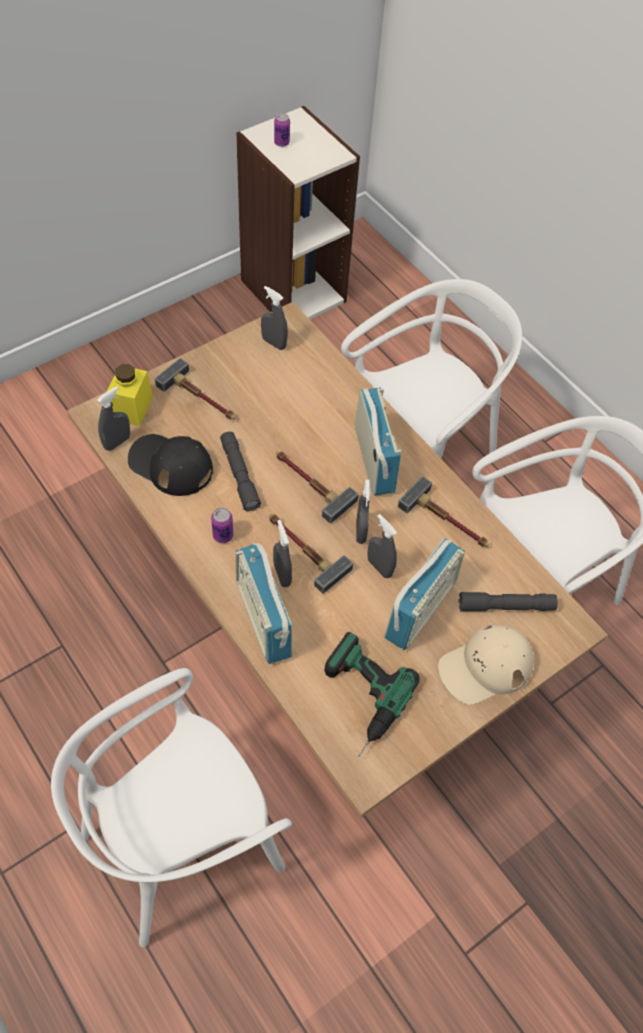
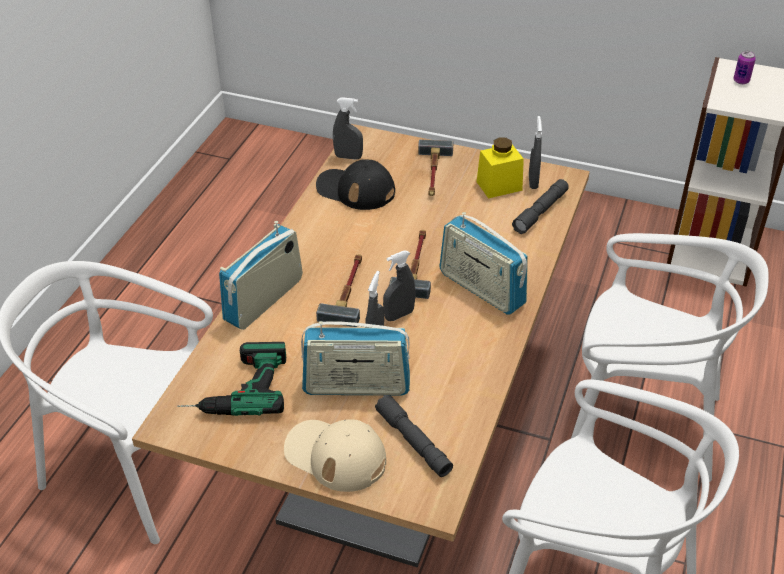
camera: 60 degrees right, 15 degrees down
(131, 407) = (386, 148): yellow jar -> yellow jar (499, 186)
(170, 465) = (355, 189): black cap -> black cap turned 60 degrees counterclockwise
(223, 535) = (319, 244): can -> none
(239, 475) = (383, 226): grey flashlight -> grey flashlight (540, 212)
(282, 574) = (313, 291): grey spray bottle -> none
(373, 459) = (481, 289): radio -> radio turned 90 degrees clockwise
(447, 521) = (466, 362): hammer -> none

